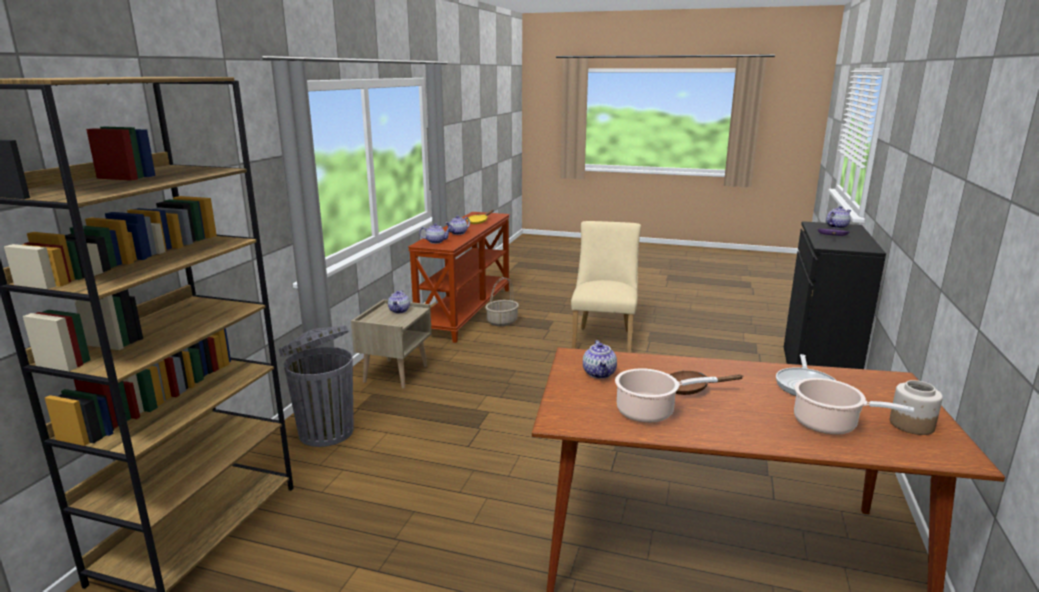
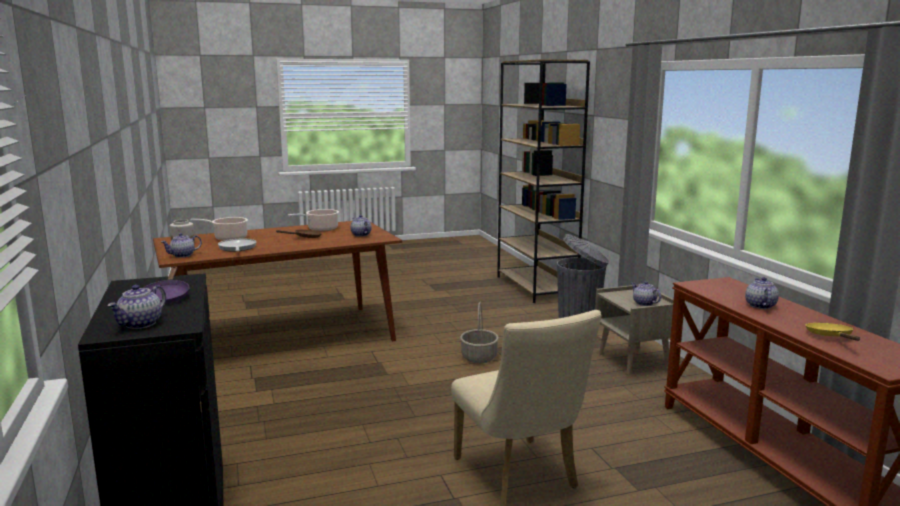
camera: 145 degrees right, 5 degrees down
(436, 242) = (728, 287): teapot -> teapot (182, 255)
(502, 321) = (692, 459): basket -> basket (479, 357)

